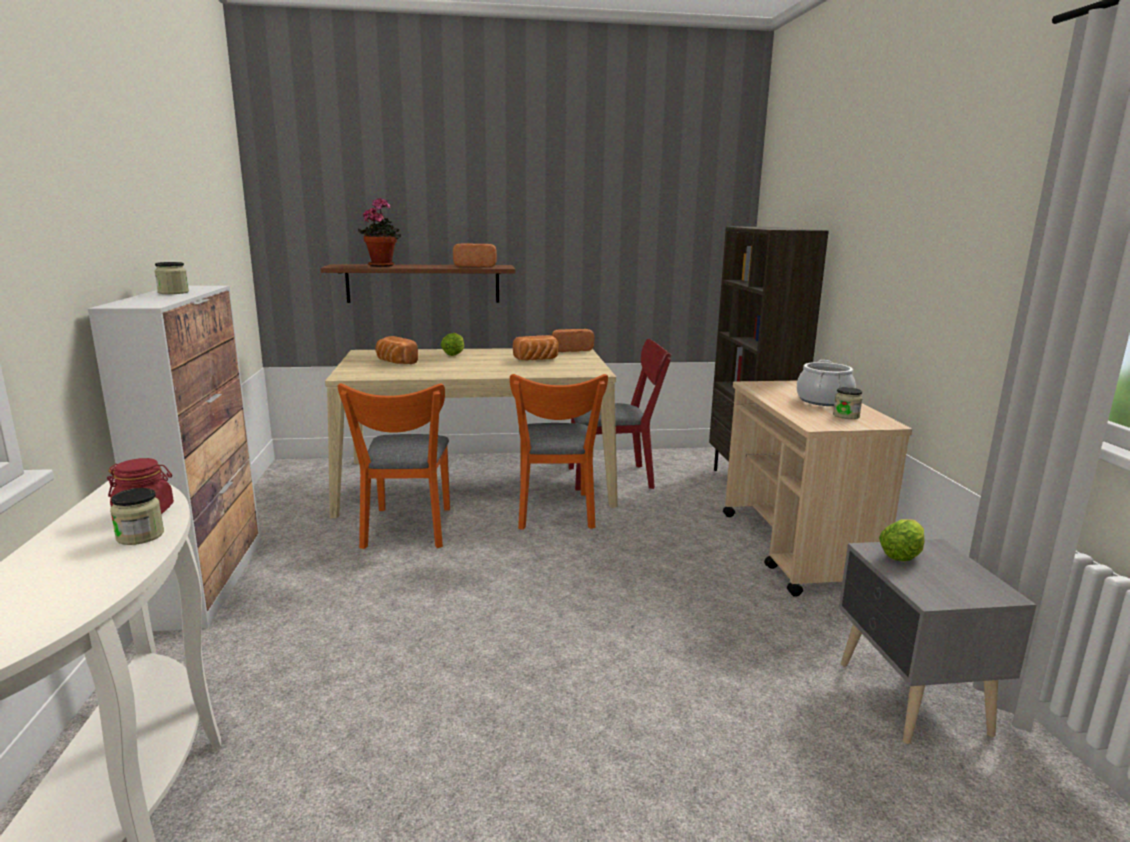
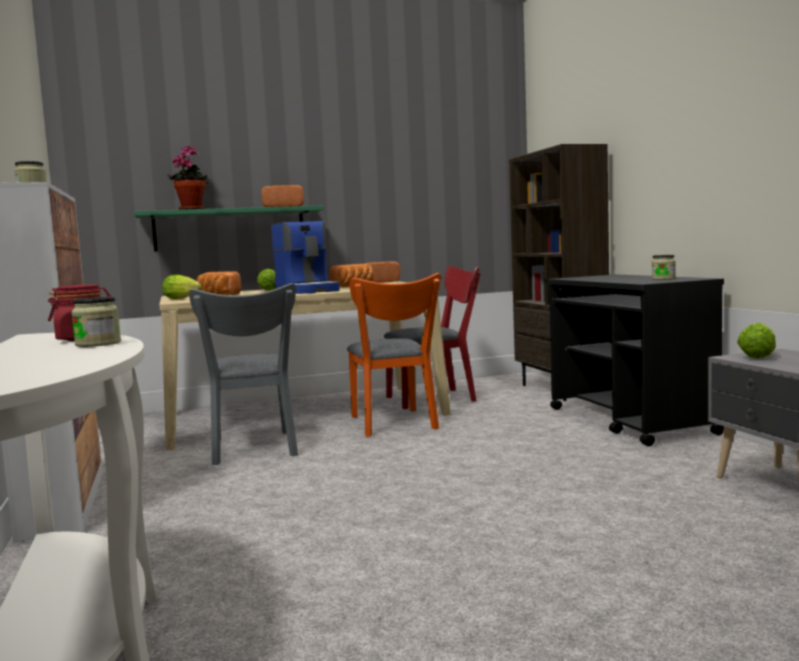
camera: 10 degrees left, 10 degrees down
(359, 366) = (183, 298): none -> lettuce
(406, 531) = (253, 449): orange chair -> grey chair
(423, 283) = (230, 229): brown shelf -> green shelf
(484, 365) = (308, 291): none -> coffee machine
(796, 550) = (630, 421): beige cart -> black cart
(824, 400) = (635, 277): cooking pot -> none

